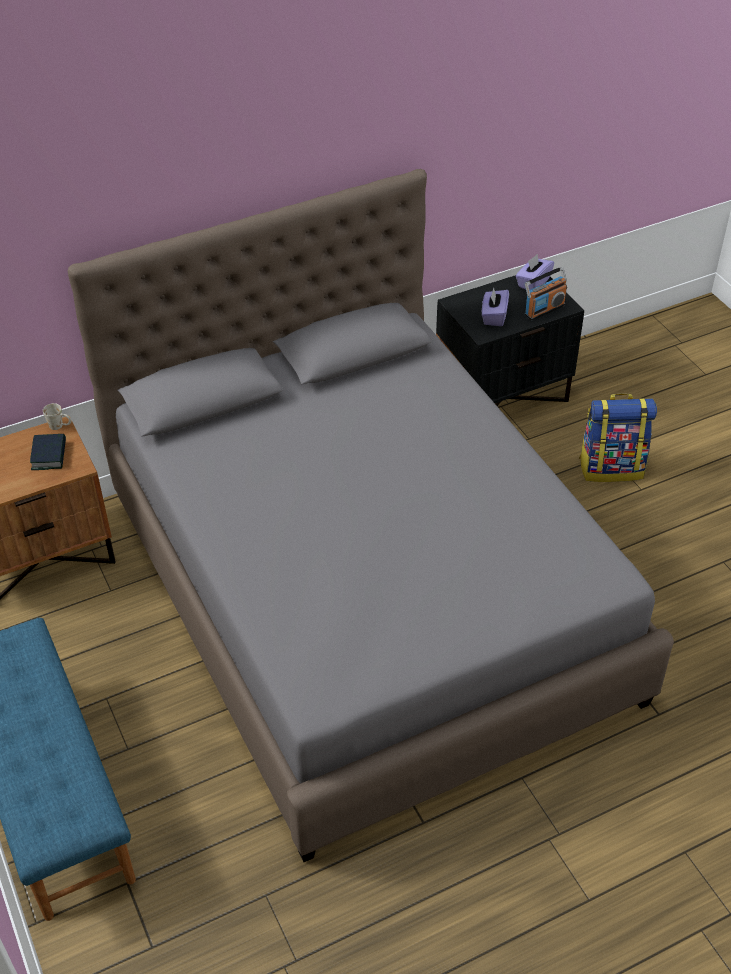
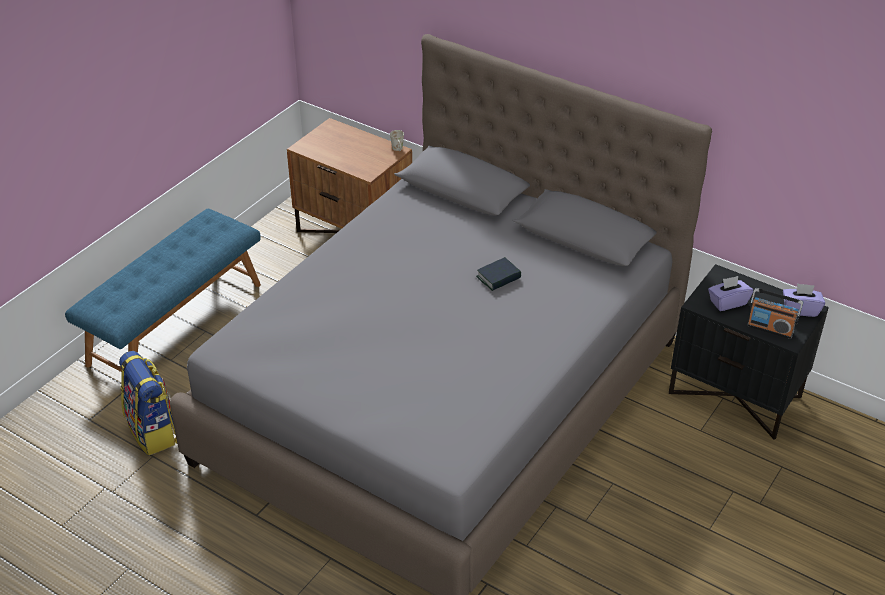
camera: 60 degrees right, 5 degrees down
(49, 455) = (368, 157): book -> book (498, 278)
(611, 467) = (717, 498): backpack -> backpack (154, 431)

